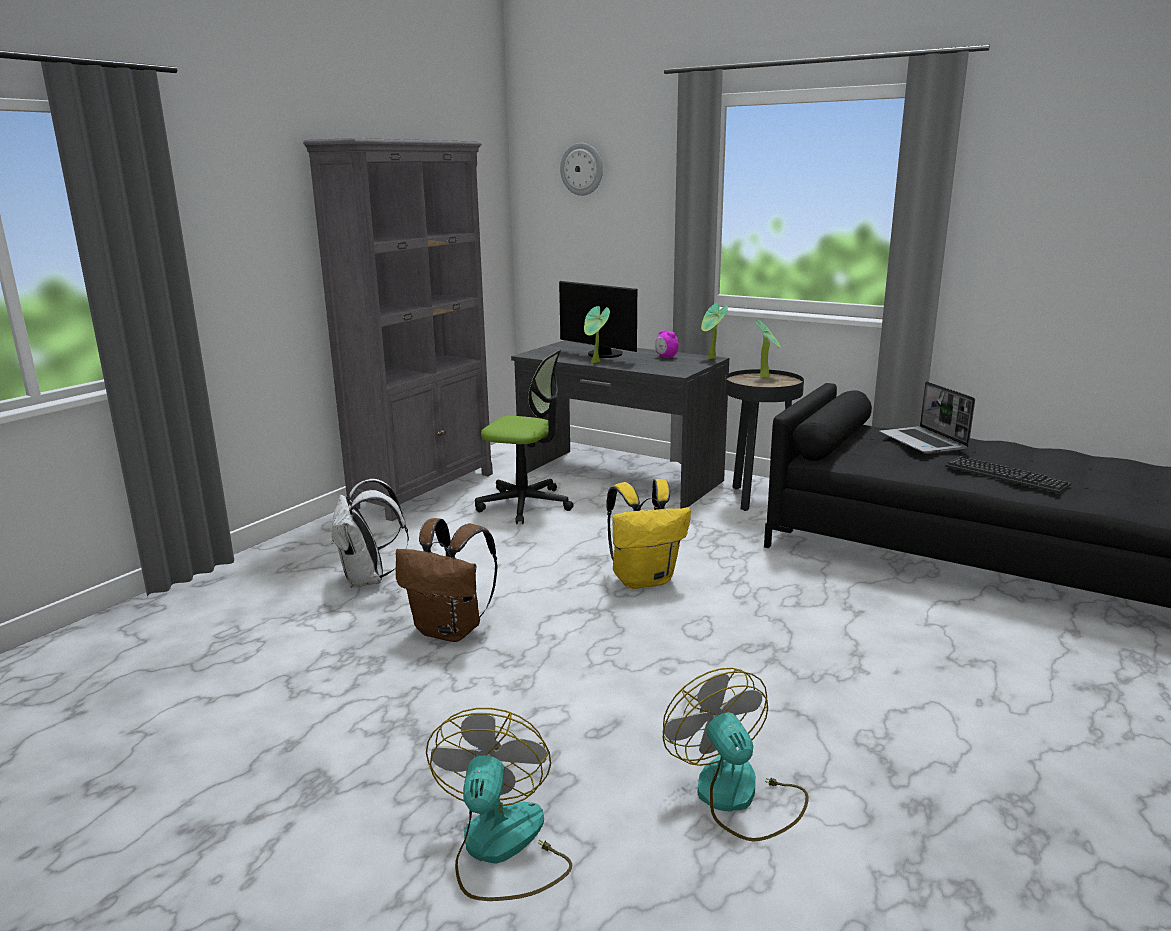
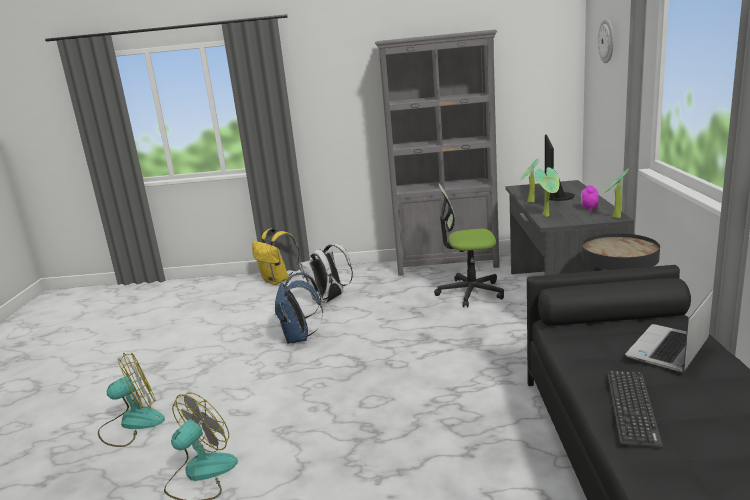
camera: 60 degrees right, 0 degrees up
(451, 630) = (299, 338): brown backpack -> blue backpack
(525, 505) = (470, 292): office chair -> office chair turned 105 degrees clockwise
(644, 579) = (417, 362): yellow backpack -> yellow backpack (278, 281)
(766, 377) = (637, 244): potted plant -> potted plant (548, 215)

